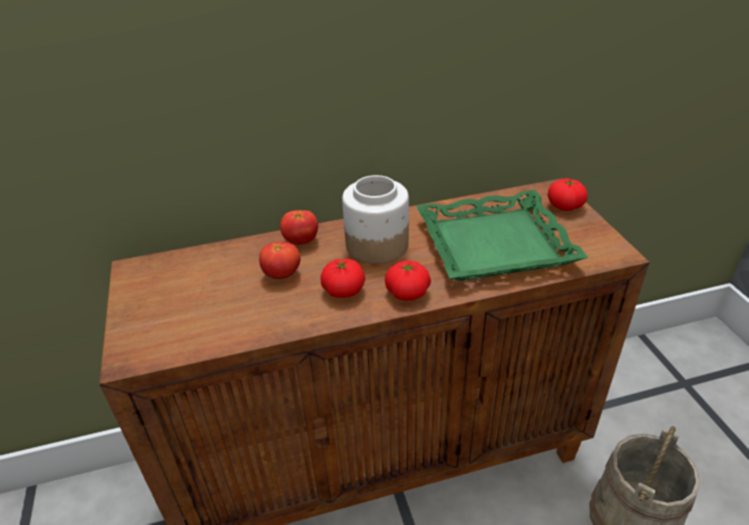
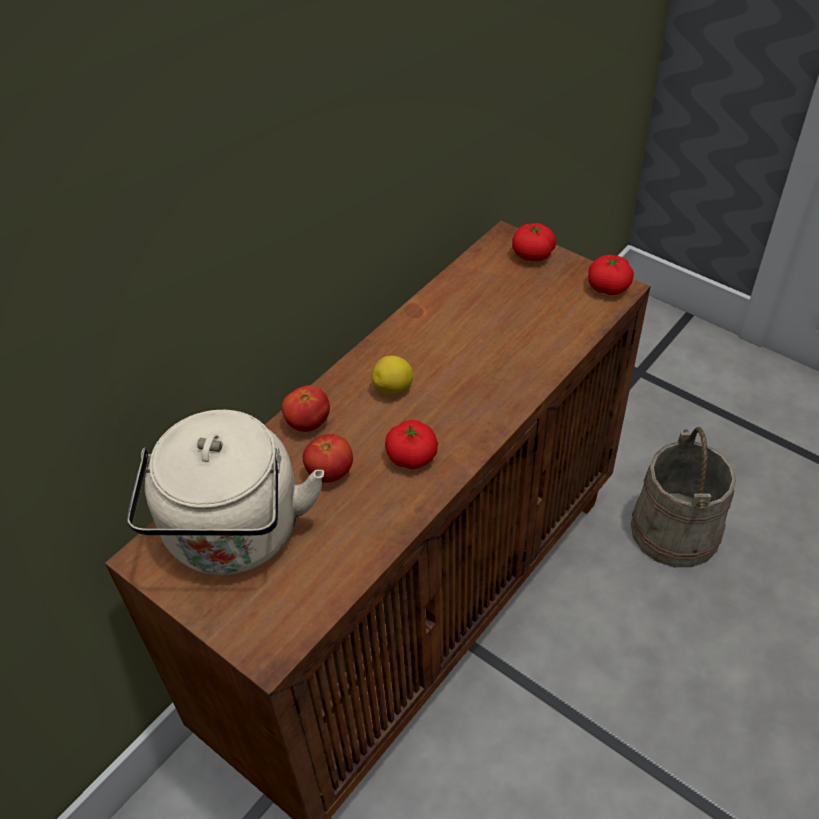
camera: 35 degrees left, 10 degrees up
(188, 282) = (234, 536): none -> beige kettle
(376, 245) = (393, 388): jar -> lemon
(407, 292) = (475, 426): tomato -> tomato (608, 287)
(495, 245) = (507, 332): green tray -> none

